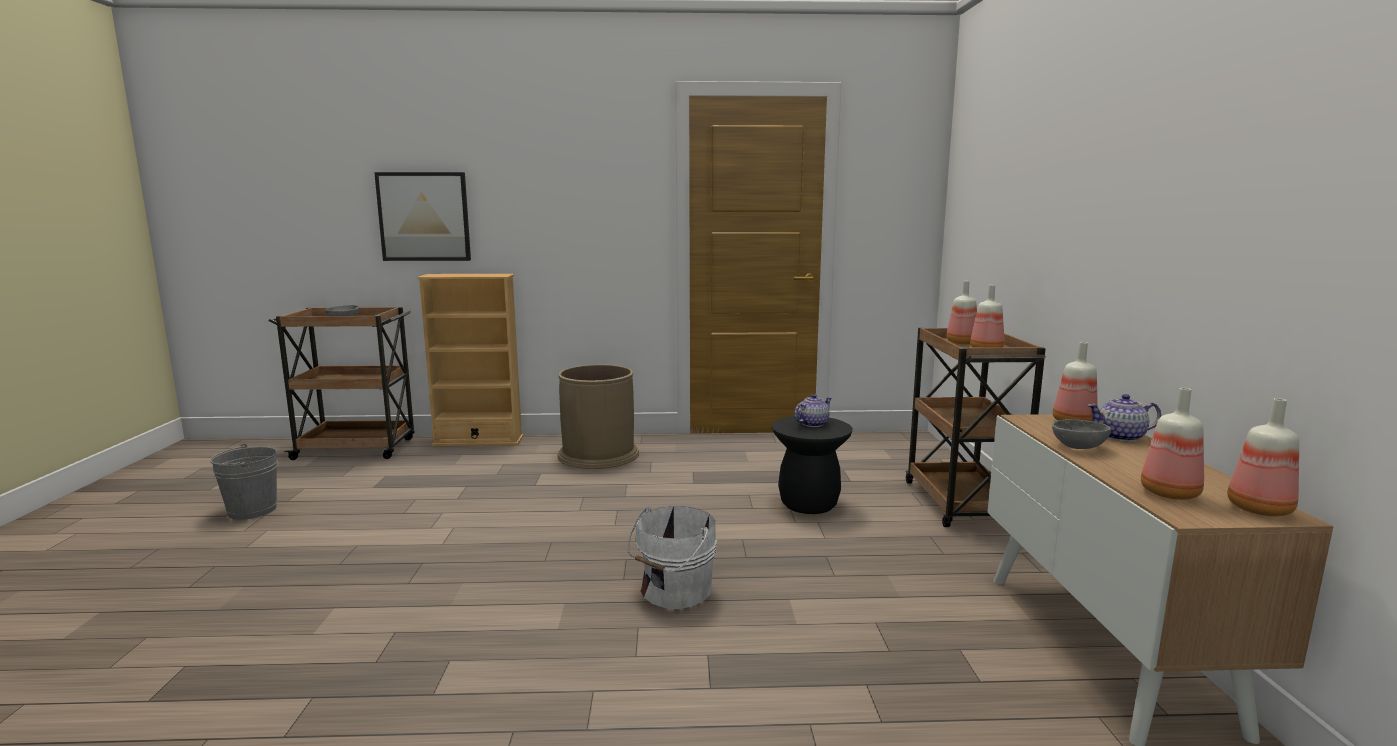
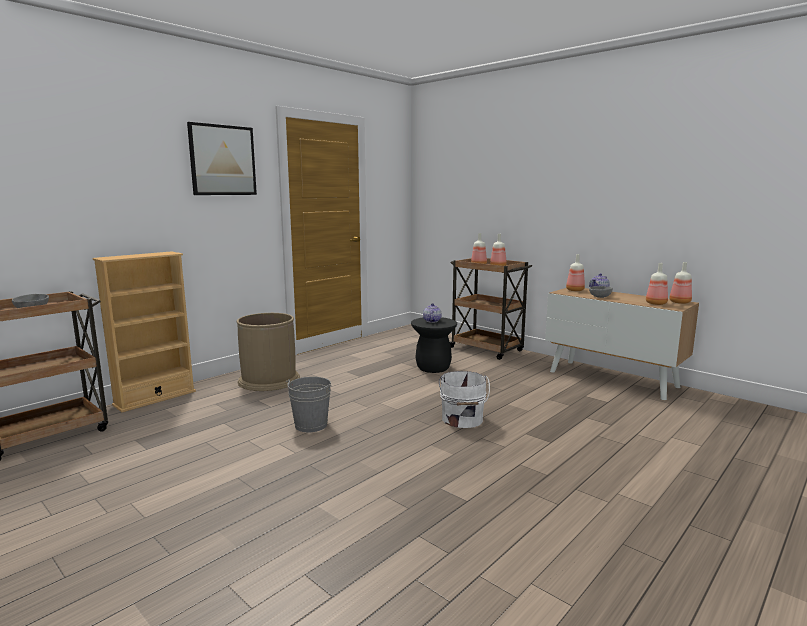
camera: 45 degrees left, 0 degrees up
(252, 510) = (72, 501): grey bucket -> grey bucket (311, 425)
(424, 217) = (84, 205): picture -> picture (222, 160)

